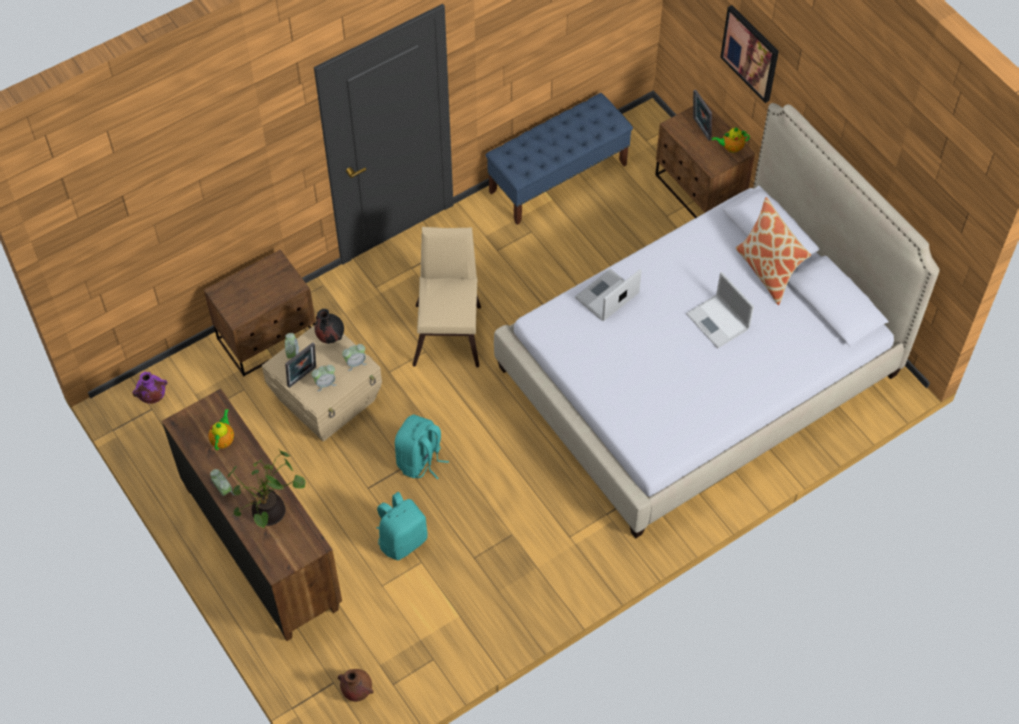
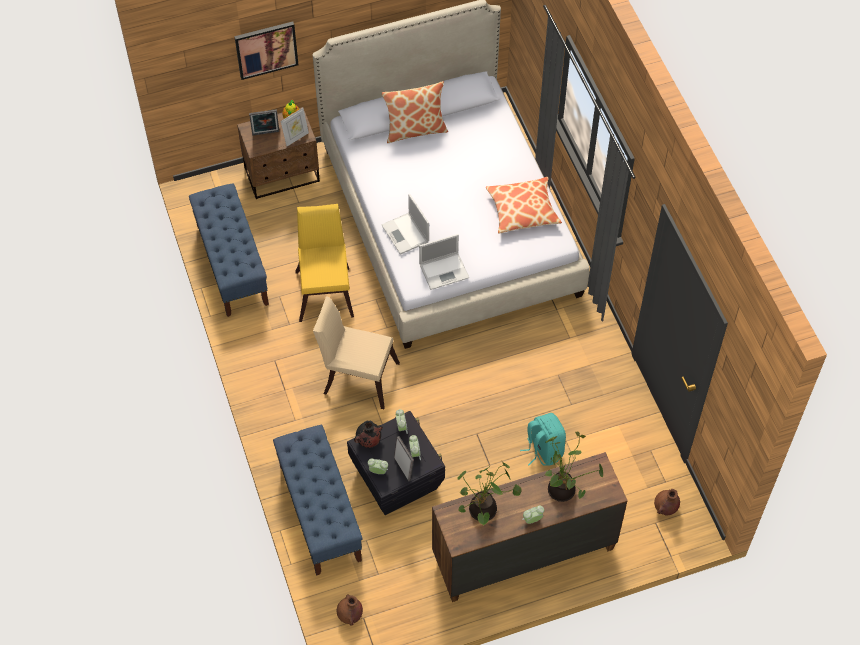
camera: 75 degrees left, 0 degrees up
(152, 396) = (350, 615): purple vase -> brown vase
(223, 439) = (483, 512): teapot -> potted plant
(268, 338) = (319, 512): brown nightstand -> blue bench
(327, 400) = (397, 478): beige storage box -> black storage box
(420, 461) = (475, 422): turquoise backpack -> none
(555, 271) = (325, 289): none -> yellow chair
(688, 410) = (522, 210): none -> pillow
(706, 158) = (296, 138): none -> picture frame
(718, 322) = (451, 171): laptop -> laptop (445, 270)

